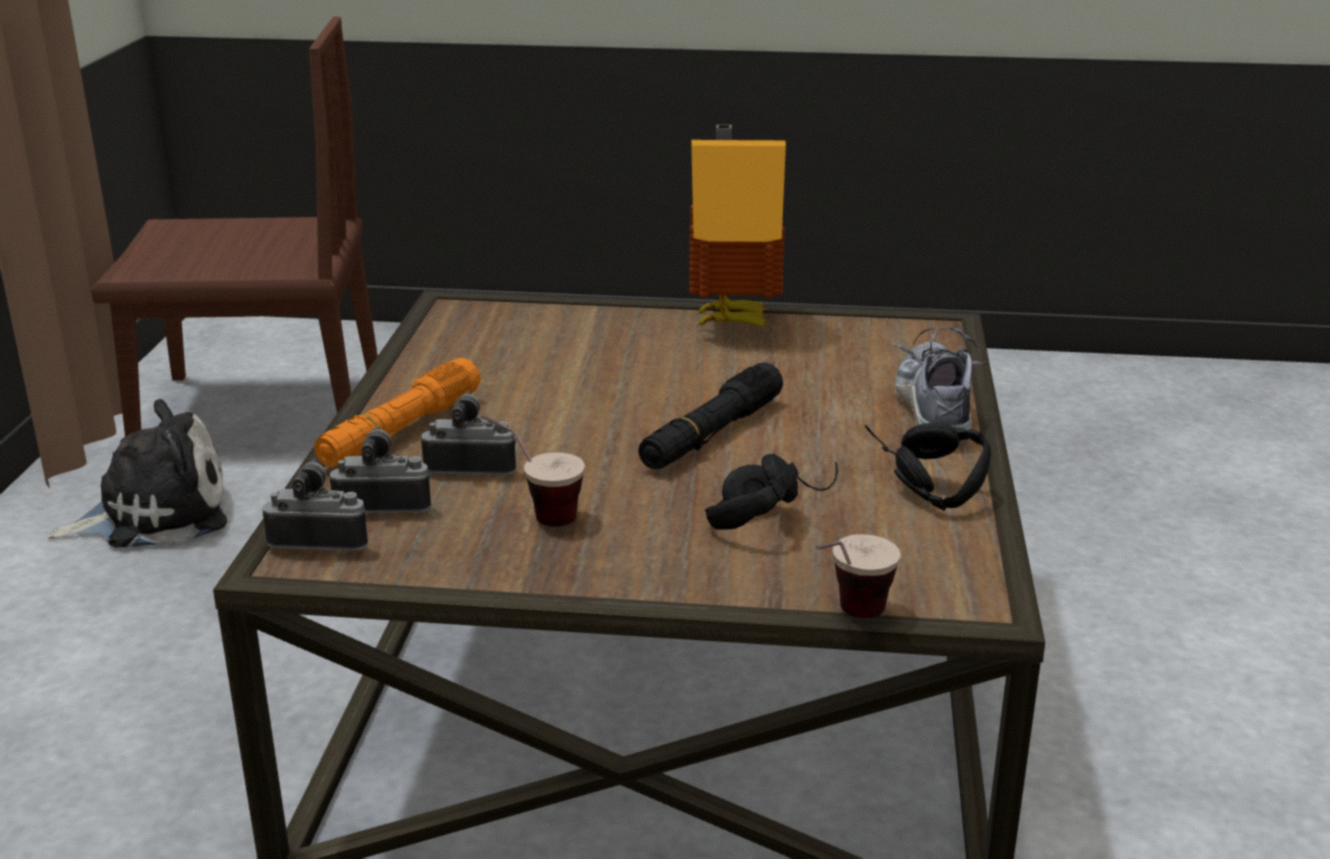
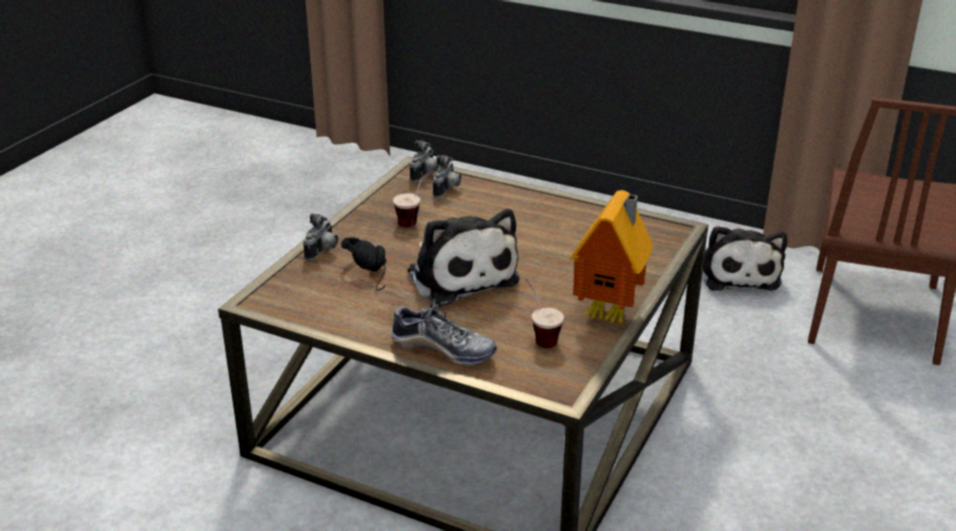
camera: 110 degrees right, 5 degrees up
(400, 430) = (515, 198): orange flashlight -> none
(471, 467) = (468, 211): camera -> camera (323, 251)
(711, 434) = (460, 274): black flashlight -> plush toy
(847, 619) = (274, 267): cup -> cup (539, 336)
(910, 480) = (368, 315): black headphones -> none

